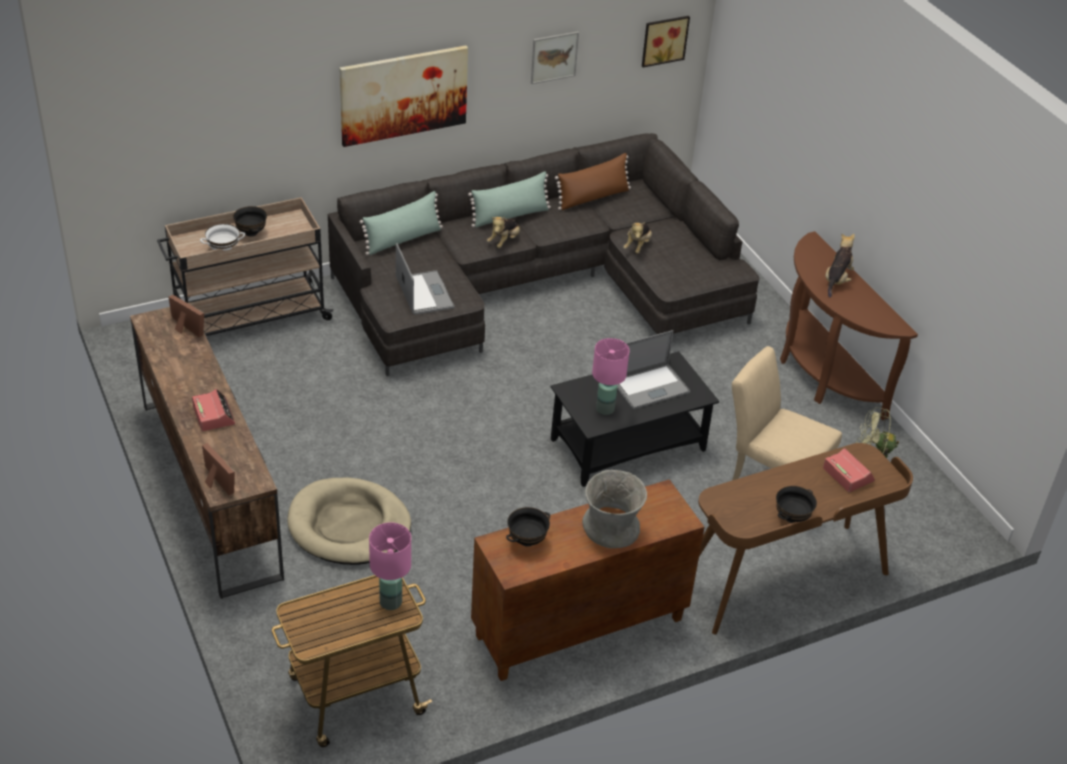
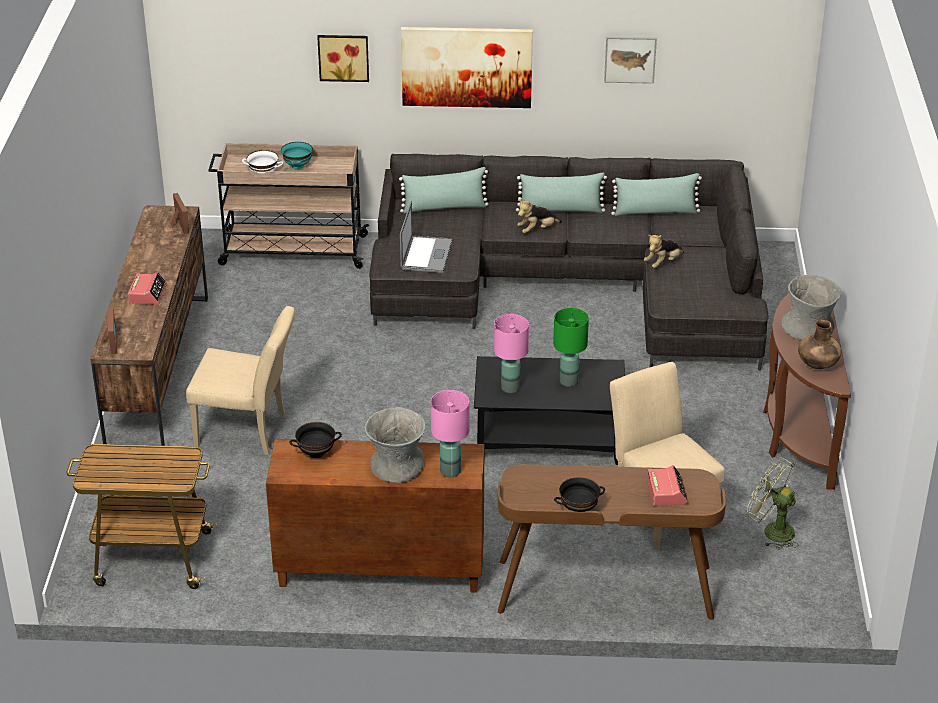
camera: 30 degrees right, 5 degrees down
(251, 233) = (298, 166): black bowl -> turquoise bowl
(349, 526) = (248, 432): beige dog bed -> beige chair
(391, 602) = (178, 469): pink table lamp -> pink table lamp (451, 471)
(593, 197) = (655, 212): brown pillow -> green pillow
(650, 387) = (569, 381): laptop -> green table lamp
(663, 40) = (758, 64): picture -> picture (343, 56)
(837, 280) = (808, 328): plush toy -> grey vase
(871, 313) = (817, 365): none -> brown vase

